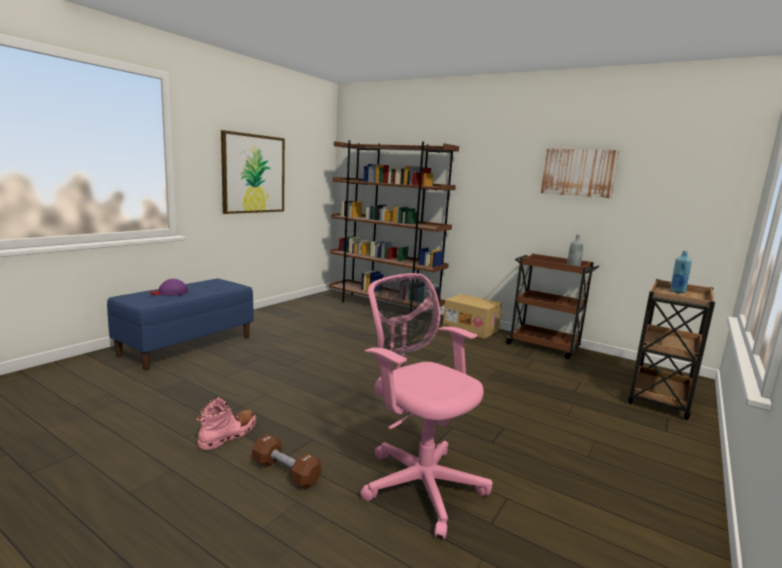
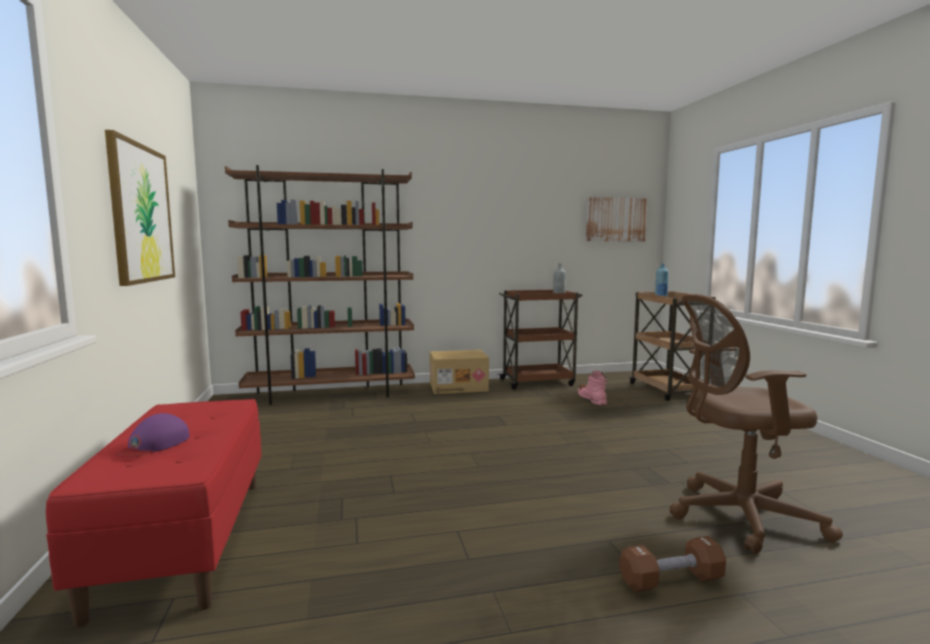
camera: 45 degrees left, 5 degrees down
(187, 345) = (184, 540): blue bench -> red bench
(228, 435) = (542, 593): pink boot -> pink boot (592, 399)
(418, 482) = (737, 517): pink office chair -> brown office chair
(578, 172) = (536, 204): picture -> picture (616, 219)

